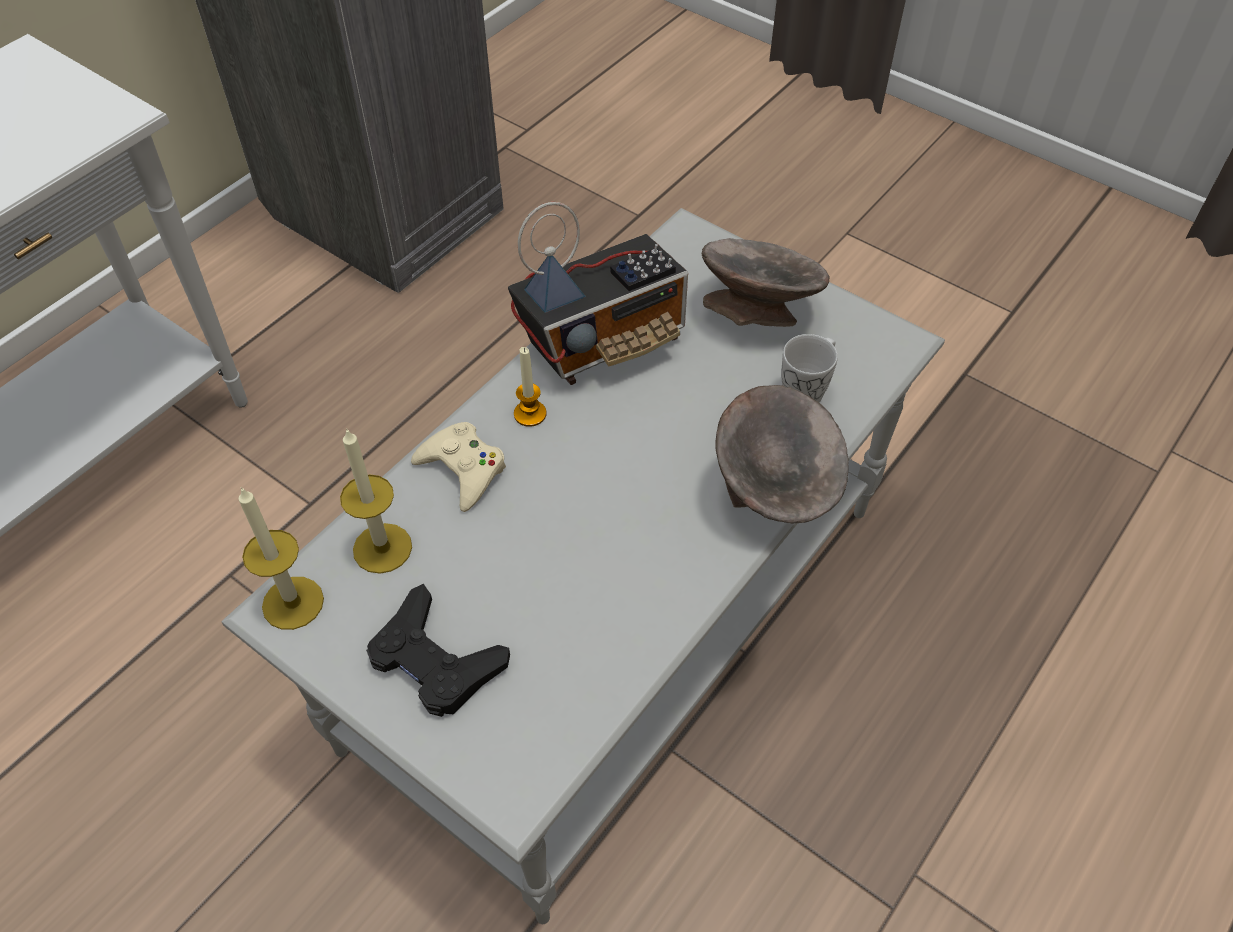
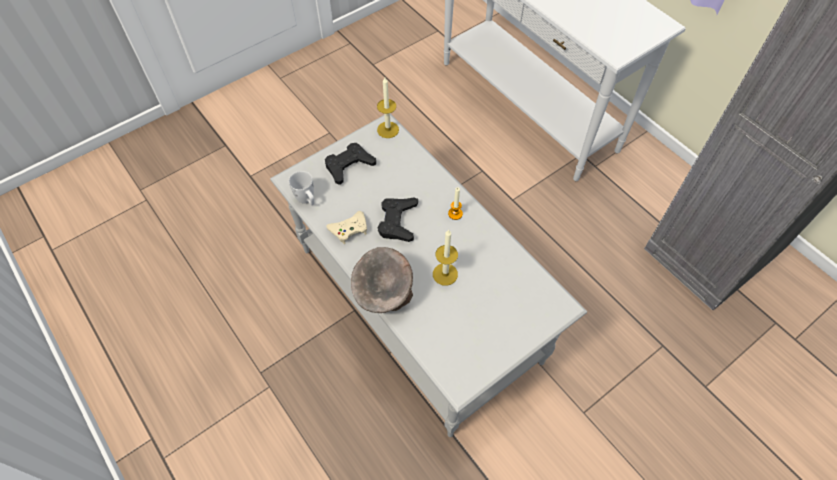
camera: 105 degrees right, 5 degrees up
(382, 548) = (402, 156): candle -> candle (445, 274)
(463, 469) = (432, 186): beige game controller -> beige game controller (349, 229)
(581, 512) = (398, 221): none -> black game controller
(605, 342) = (491, 251): radio -> none
(757, 311) = (497, 323): grey bowl -> none
(807, 390) = (439, 328): white mug -> white mug (307, 199)

